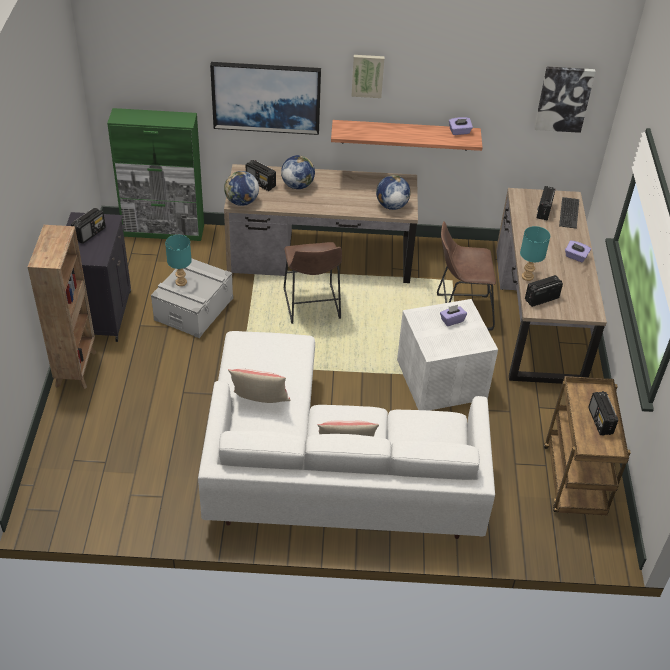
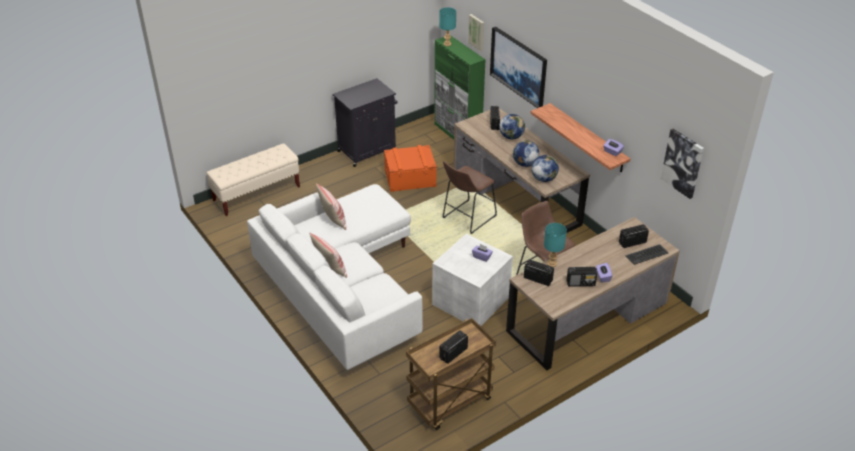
camera: 55 degrees right, 5 degrees down
(59, 457) = (257, 193): none -> beige bench
(76, 368) = (320, 165): brown bookcase -> none
(90, 233) = (368, 92): radio -> radio (581, 283)
(181, 282) = (406, 154): turquoise table lamp -> turquoise table lamp (447, 44)
(193, 309) = (410, 177): grey storage box -> orange storage box
(241, 202) = (468, 126): globe -> globe (524, 164)
(367, 75) = (570, 78): picture -> picture (477, 32)

